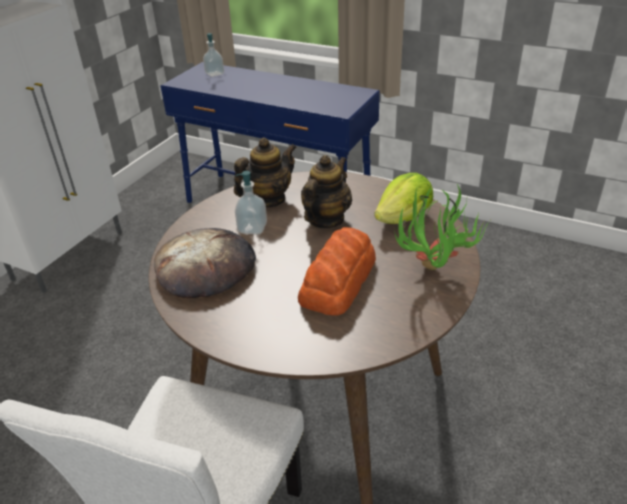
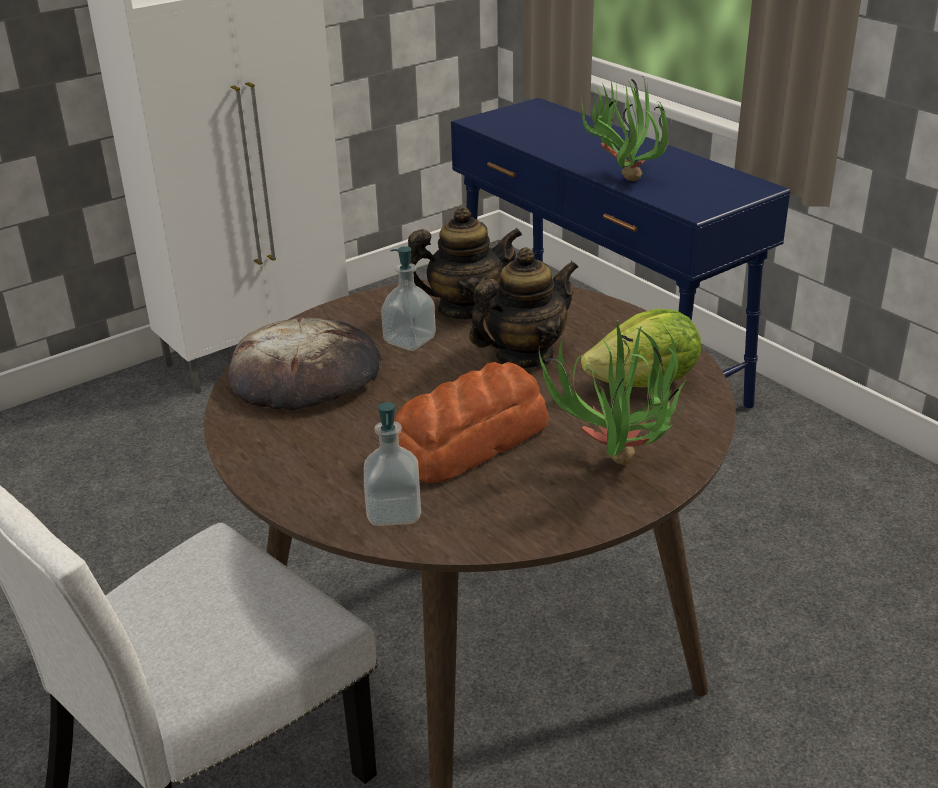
camera: 25 degrees right, 5 degrees down
(214, 73) = (542, 118): soap dispenser -> soap dispenser (394, 512)
(287, 100) = (622, 177): none -> potted plant

